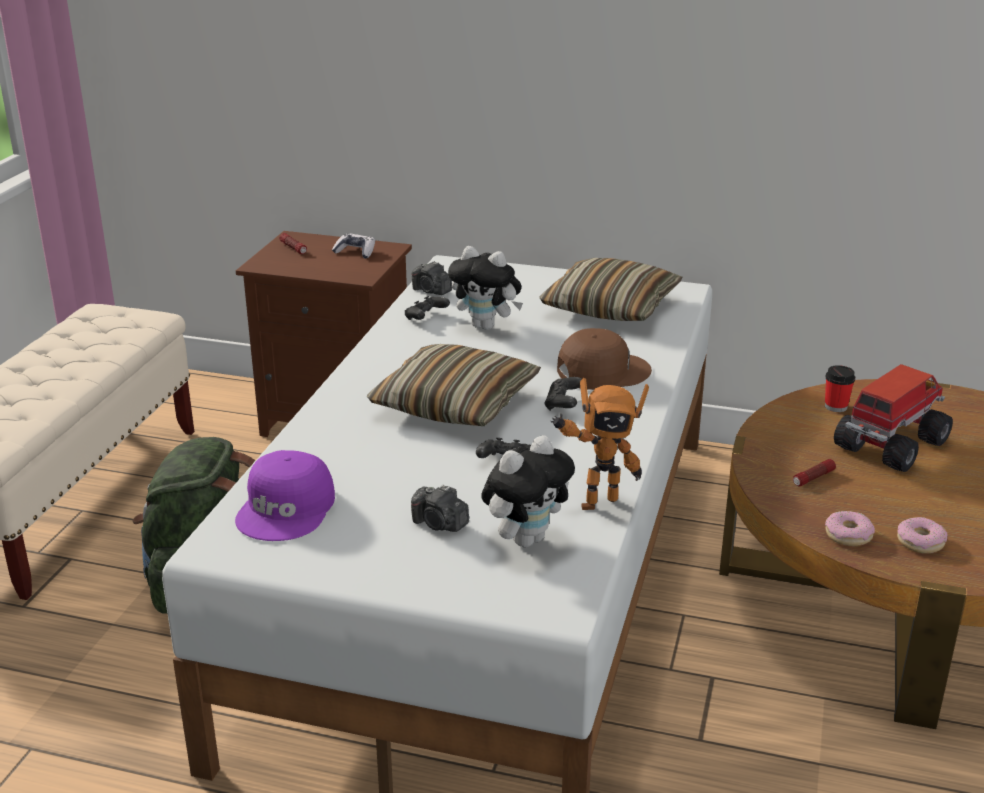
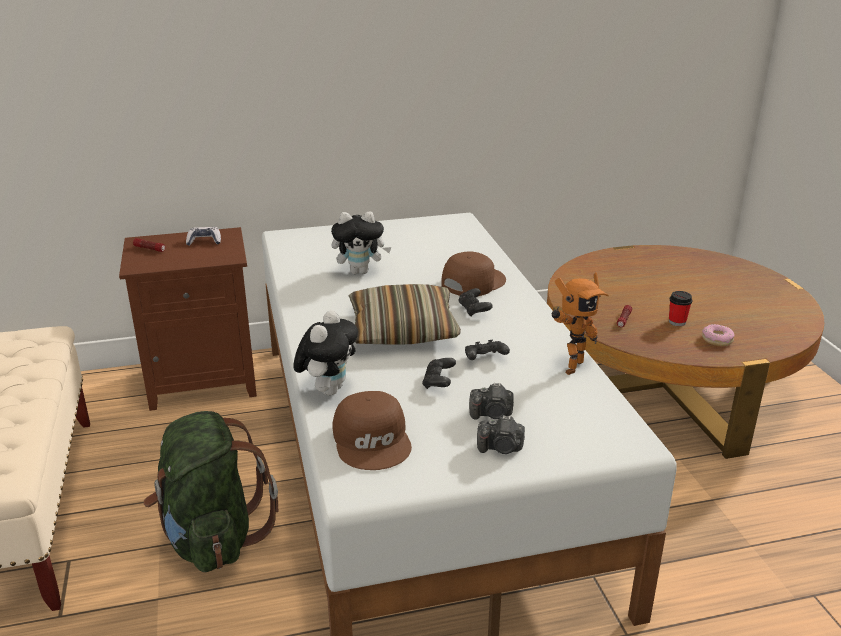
camera: 30 degrees left, 0 degrees up
(288, 509) = (373, 440): purple cap -> brown cap
(425, 318) = (310, 276): black game controller -> black game controller (438, 382)
(431, 291) = (292, 257): camera -> camera (501, 448)
(526, 538) = (558, 404): plush toy -> plush toy (328, 389)
(610, 307) = (427, 240): pillow -> none
(835, 406) = (589, 274): cup -> cup (677, 322)
(848, 535) = (678, 348): donut -> none
(888, 445) = (641, 289): toy truck -> none

